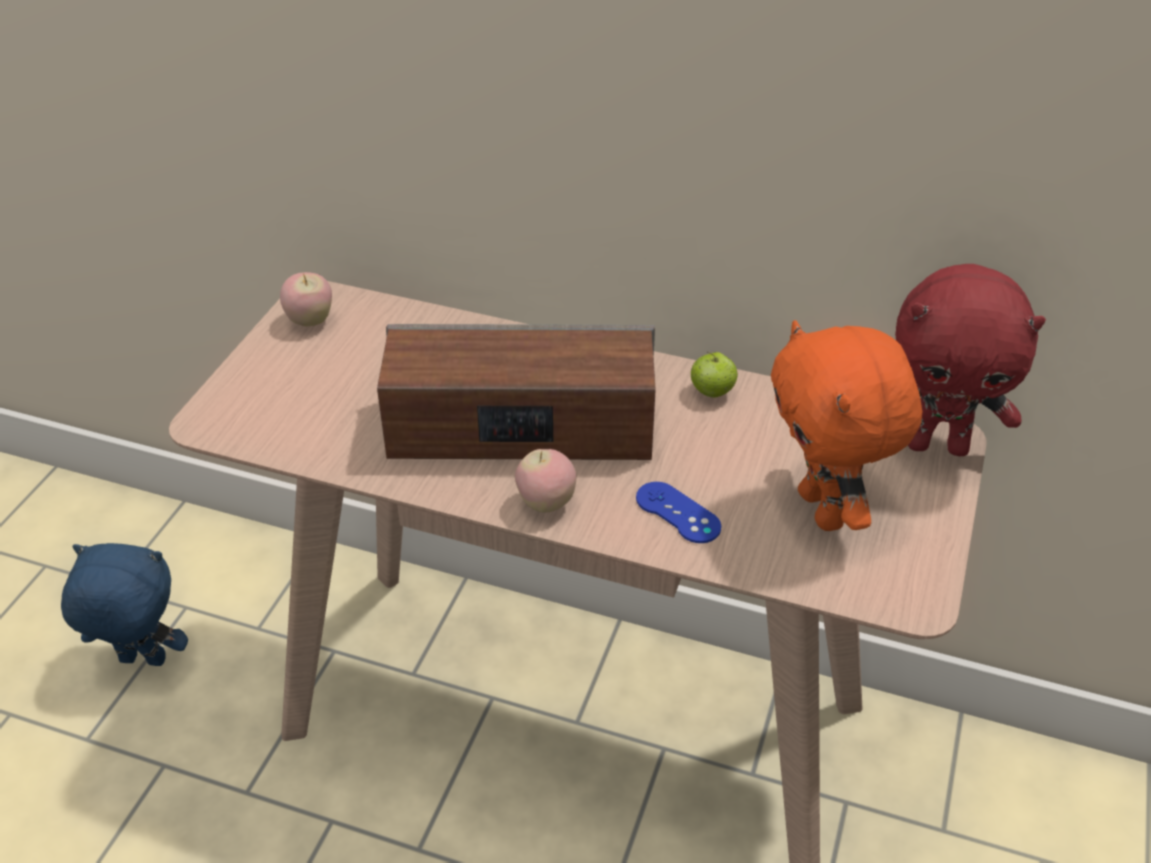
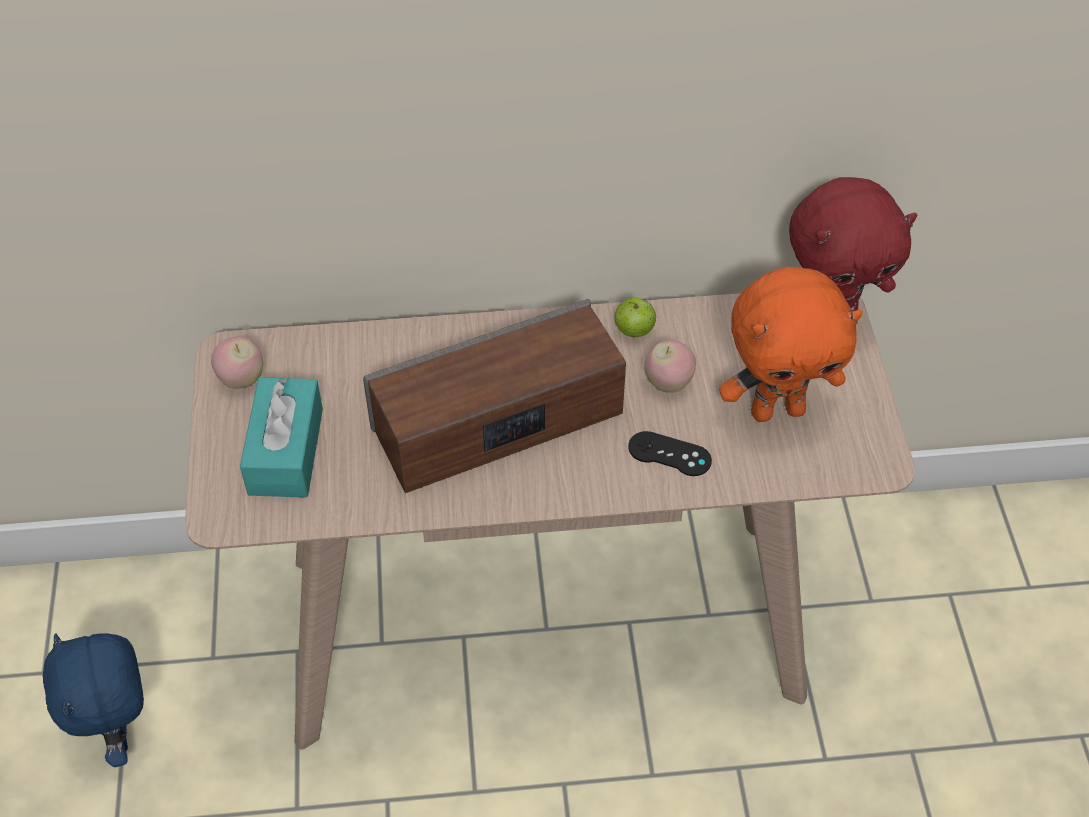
camera: 25 degrees left, 10 degrees up
(141, 662) = (121, 734): blue plush toy -> blue plush toy turned 90 degrees counterclockwise
(305, 389) = (286, 451): none -> turquoise tissue box
(546, 503) = (562, 485): apple -> apple (668, 383)
(678, 513) = (669, 454): blue game controller -> black game controller
(825, 510) = (777, 409): orange plush toy -> orange plush toy turned 60 degrees counterclockwise

